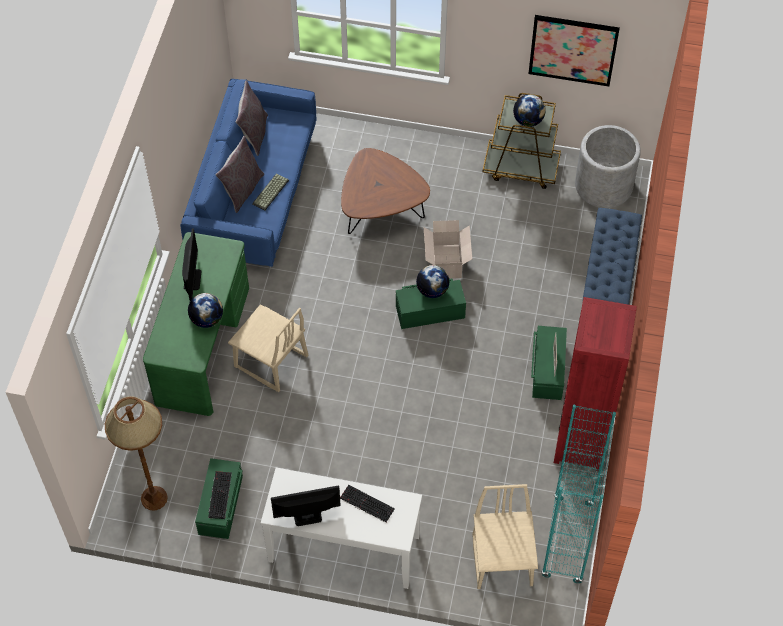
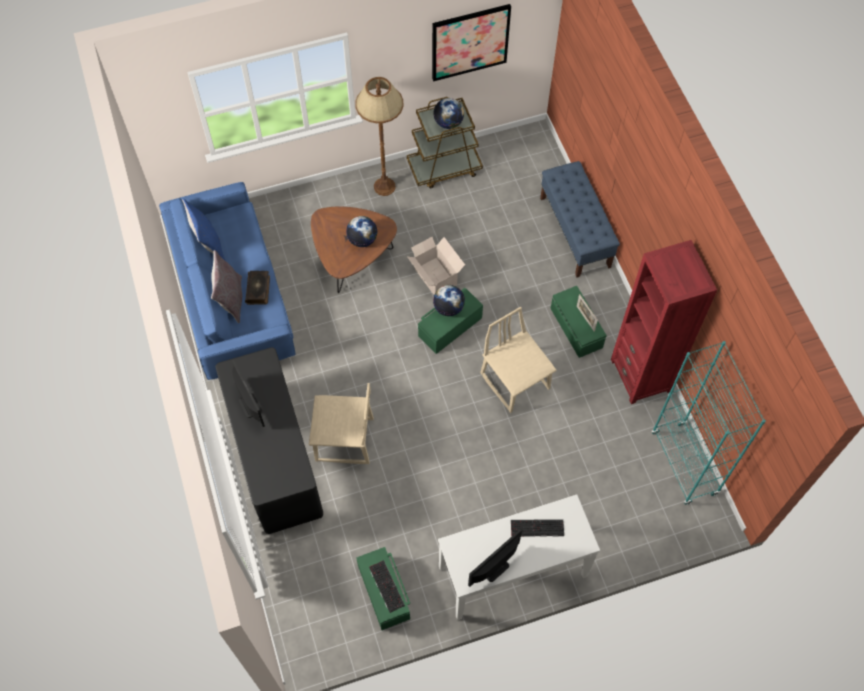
camera: 30 degrees left, 5 degrees up
(154, 498) = (321, 619): brown floor lamp -> brown floor lamp (384, 186)
(202, 345) = (274, 456): green desk -> black desk
(207, 319) = (287, 435): globe -> globe (362, 240)
(254, 134) = (208, 244): grey pillow -> blue pillow
(271, 193) = (258, 290): keyboard -> book
(503, 560) = (645, 509): beige chair -> beige chair (515, 381)
(603, 185) = (519, 151): grey planter -> none

